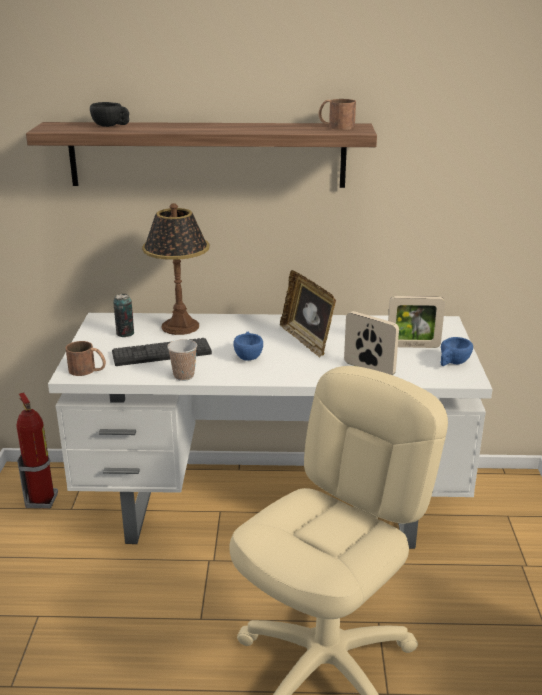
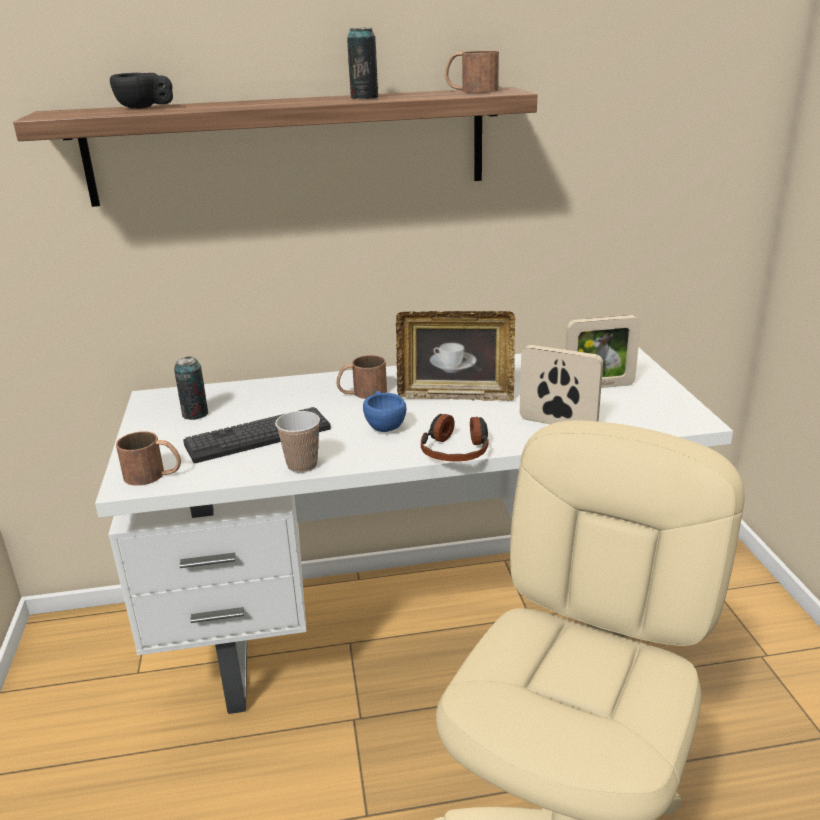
camera: 10 degrees left, 0 degrees up
(42, 500) = (92, 666): fire extinguisher -> none
(180, 326) = (271, 395): table lamp -> none
(242, 331) = (362, 393): none -> brown mug
(257, 128) = (364, 98): none -> can
(290, 378) = (456, 449): none -> headphones
(307, 340) = (455, 395): picture frame -> picture frame turned 45 degrees counterclockwise
(452, 363) = (662, 403): blue cup -> none

